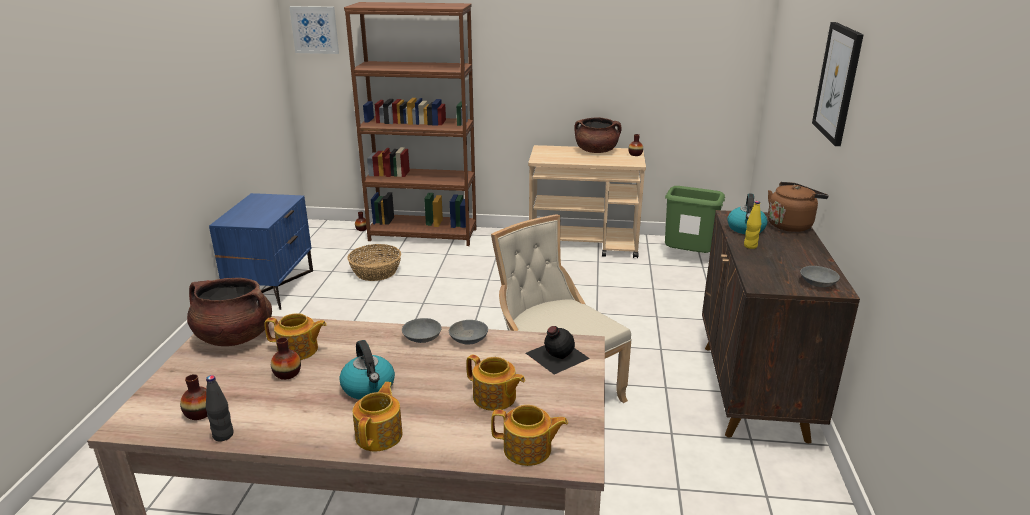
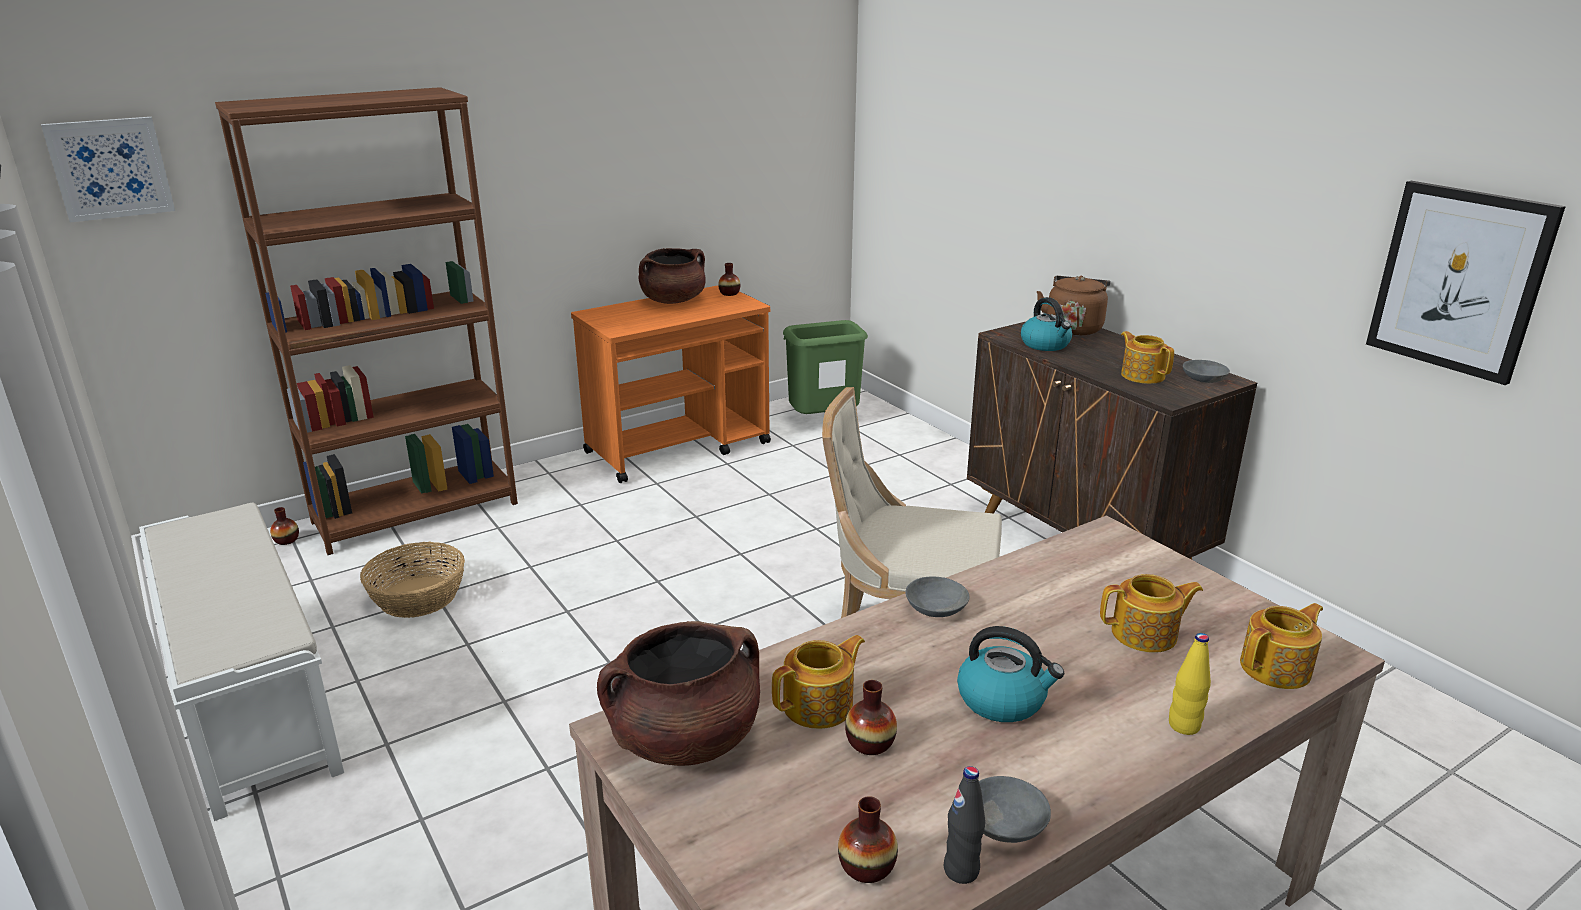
camera: 40 degrees left, 0 degrees up
(272, 287) = (250, 699): blue nightstand -> white bench
(380, 435) = (1127, 744): teapot -> teapot (1142, 375)
(469, 338) = (988, 583): grey bowl -> grey bowl (1004, 822)
(556, 355) = (1107, 557): black bottle -> none
(584, 245) = (679, 447): beige cart -> orange cart
(750, 246) = (1084, 361): yellow bottle -> yellow bottle (1184, 726)
(838, 82) = (1090, 141): picture -> picture (1459, 280)

